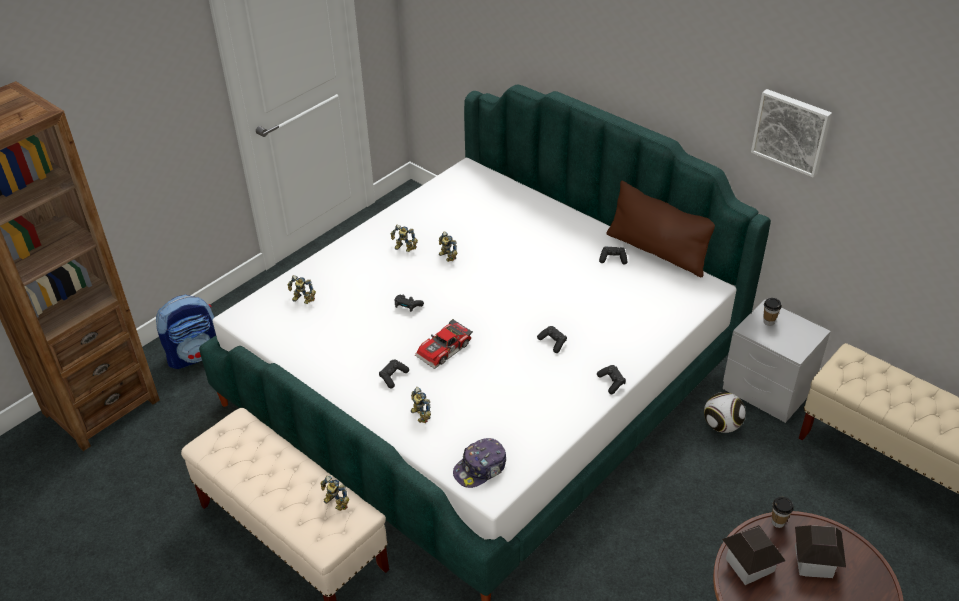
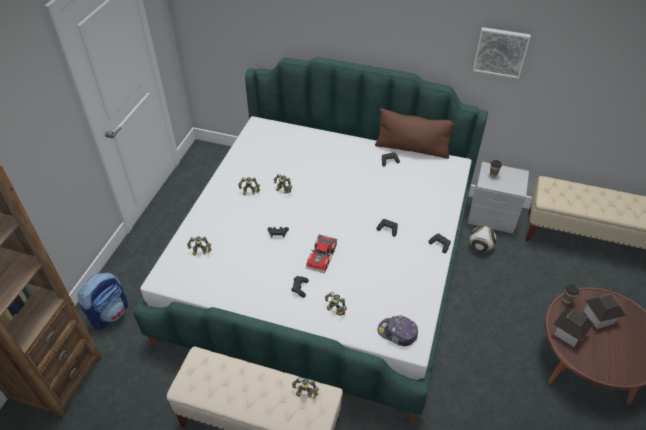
camera: 25 degrees left, 5 degrees up
(480, 468) = (397, 333): cap -> cap turned 90 degrees clockwise

